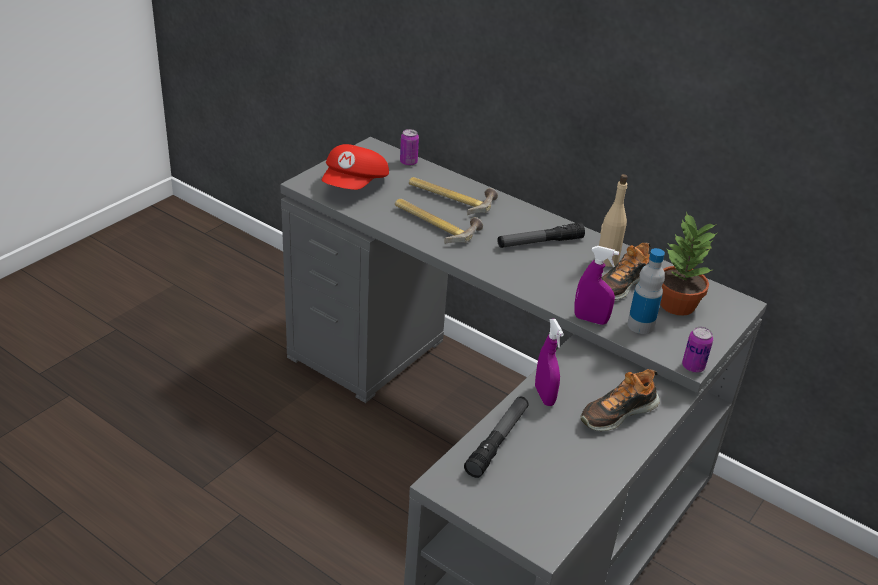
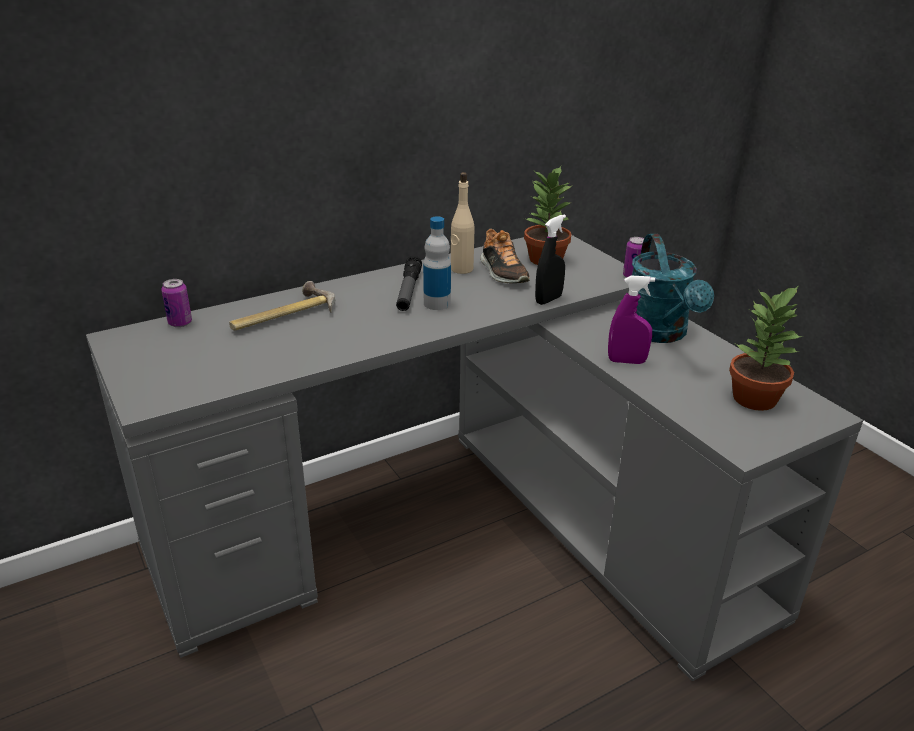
camera: 65 degrees left, 5 degrees down
(355, 185) = (192, 368): red cap -> none
(435, 223) = (325, 336): hammer -> none
(497, 441) = (686, 402): flashlight -> none
(535, 489) = (755, 399): none -> potted plant
(590, 319) = (548, 299): purple spray bottle -> black spray bottle
(617, 412) = (660, 334): shoe -> turquoise watering can
(640, 325) = (567, 281): bottle -> bottle (437, 303)

